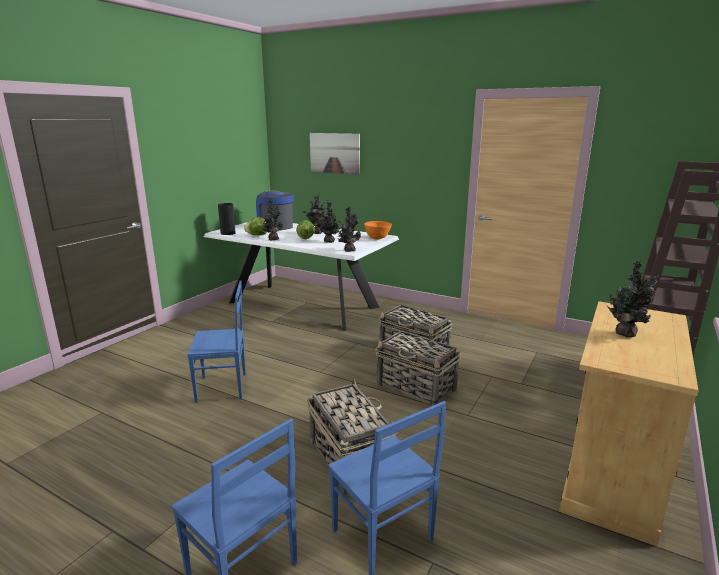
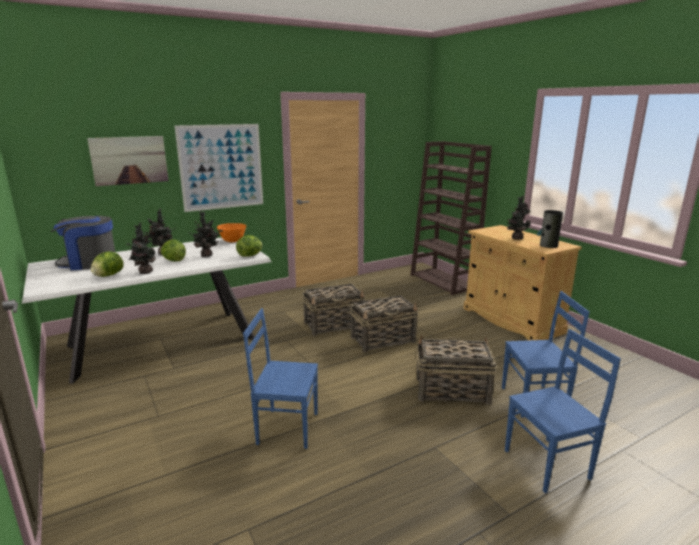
camera: 60 degrees left, 0 degrees up
(222, 388) = (287, 427): blue chair -> blue chair turned 105 degrees counterclockwise
(228, 233) = (60, 286): vase -> vase (548, 245)
(349, 250) = (250, 255): potted plant -> lettuce
(405, 167) = (221, 167): none -> picture

